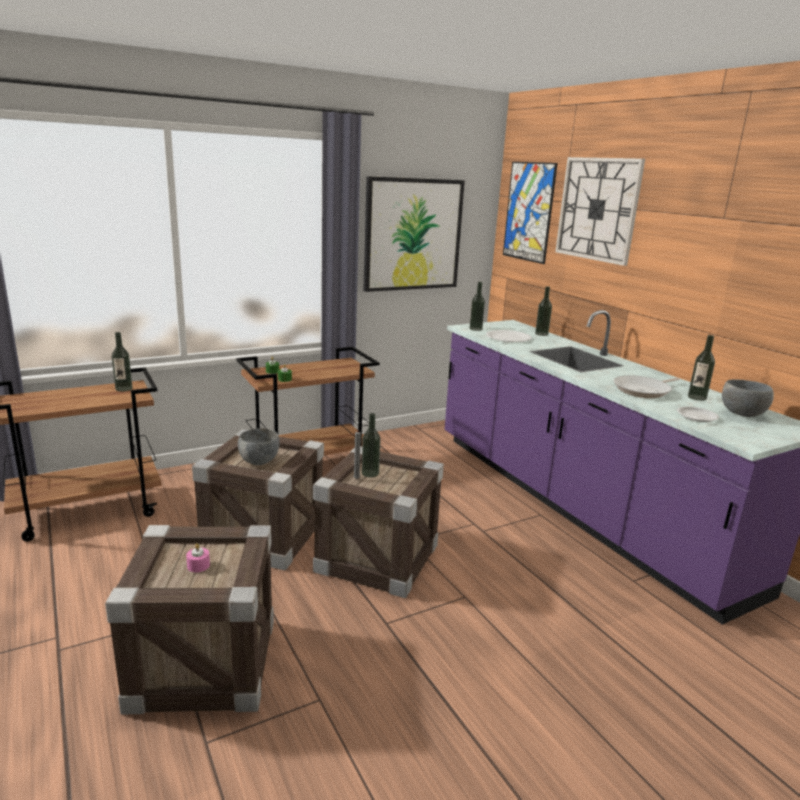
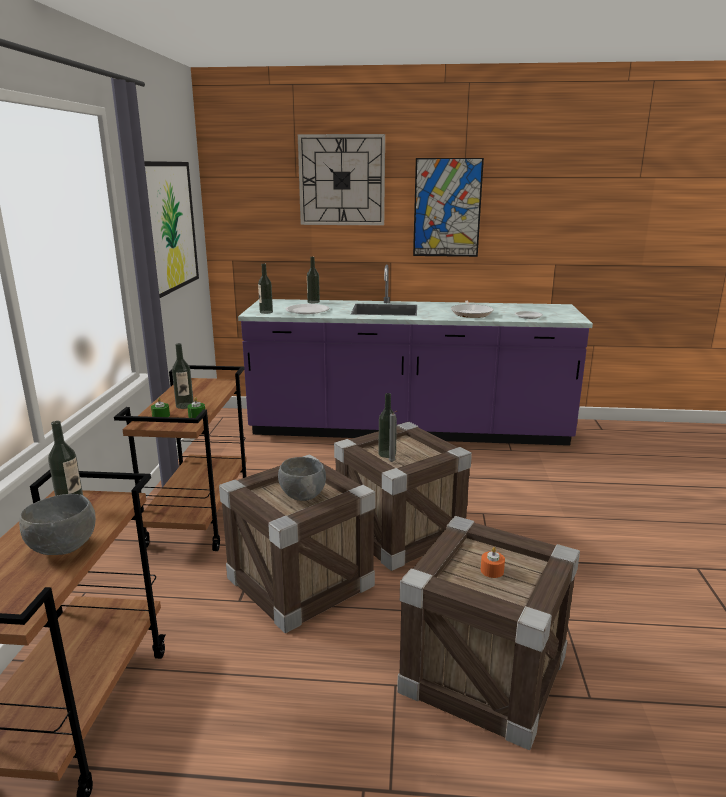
camera: 55 degrees left, 0 degrees up
(198, 565) = (492, 570): pink candle -> orange candle
(529, 212) = (252, 190): picture -> picture (447, 208)
(697, 397) = (496, 308): bottle -> bottle (184, 405)
(742, 414) = (533, 309): grey bowl -> grey bowl (64, 548)

